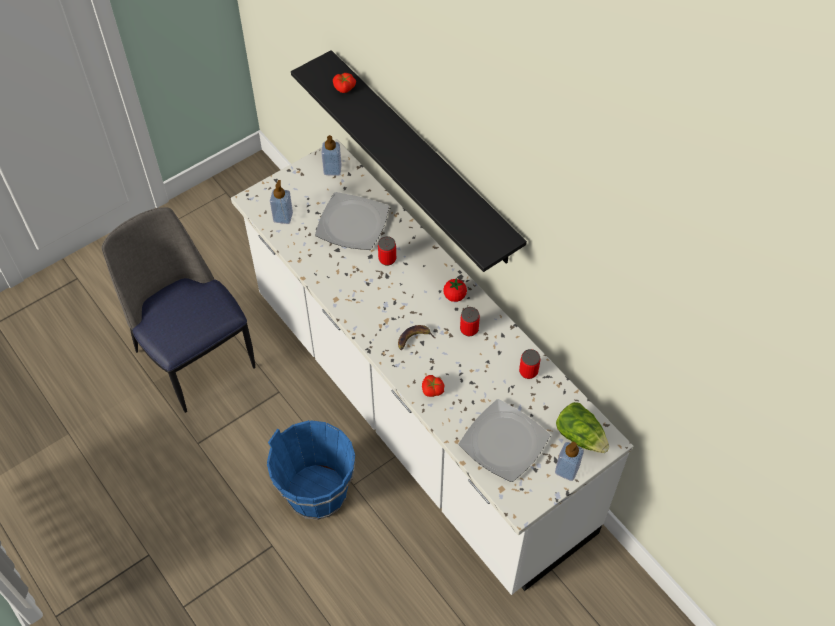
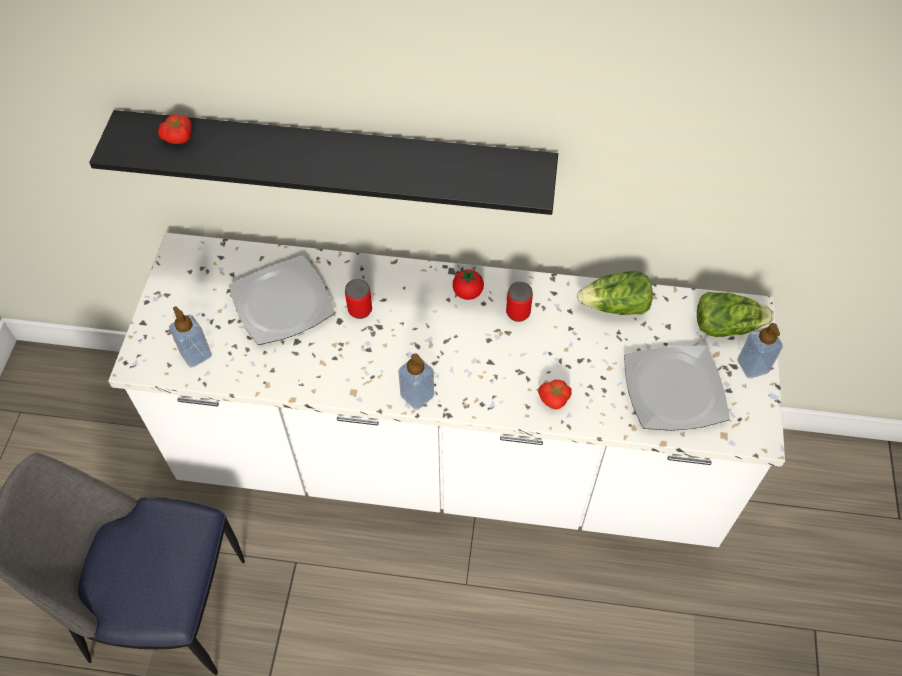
camera: 45 degrees left, 0 degrees up
(316, 493) = (440, 625): blue bucket -> none
(332, 169) = (197, 265): soap dispenser -> soap dispenser (417, 395)
(414, 339) = (478, 365): banana -> none
(528, 371) = (615, 306): can -> lettuce

